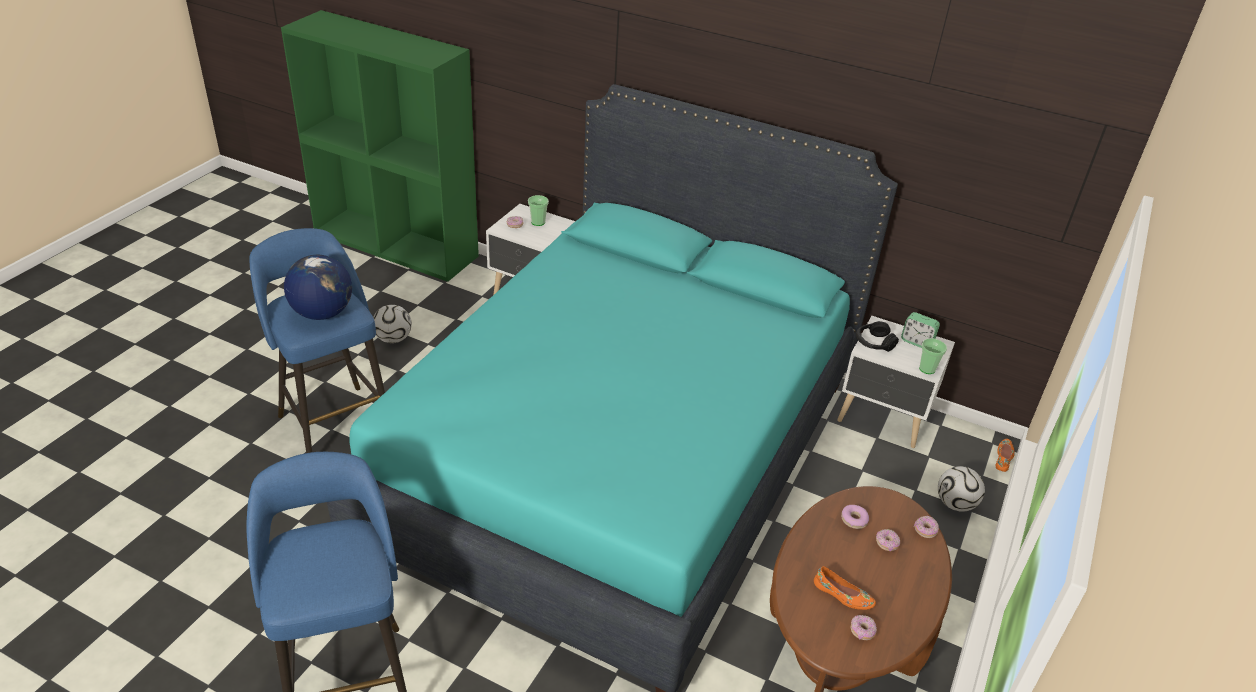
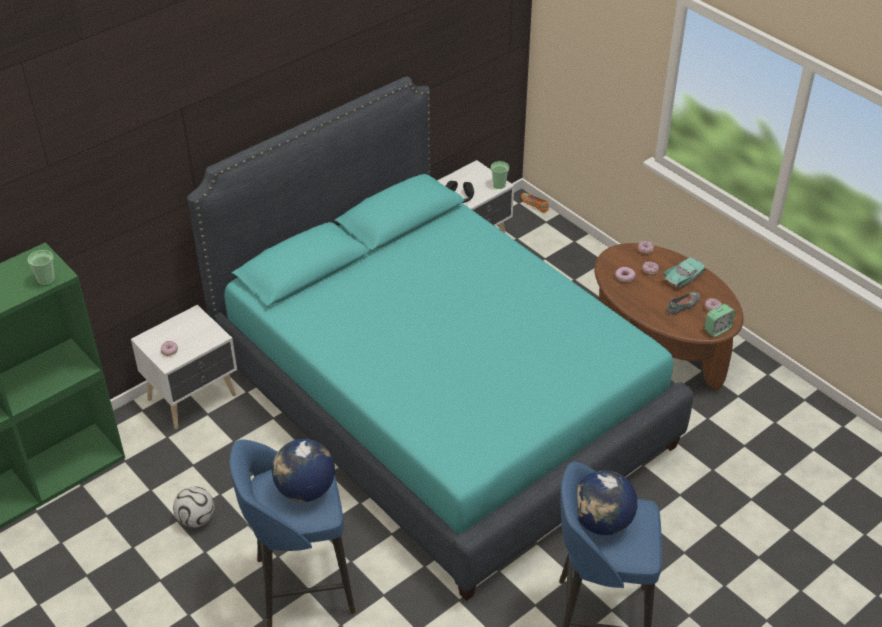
camera: 65 degrees left, 5 degrees up
(330, 546) = (602, 523): none -> globe
(538, 222) = (174, 334): cup -> cup (46, 280)
(843, 595) = (683, 306): orange shoe -> grey shoe
(901, 584) = (683, 277): none -> turquoise toy car
(917, 342) = (467, 177): alarm clock -> alarm clock (717, 329)
(955, 504) = (565, 245): football -> none

